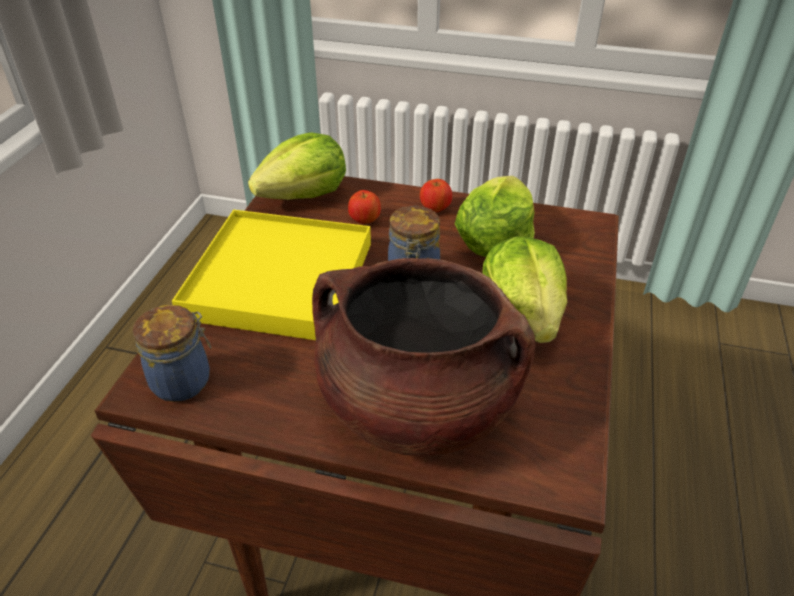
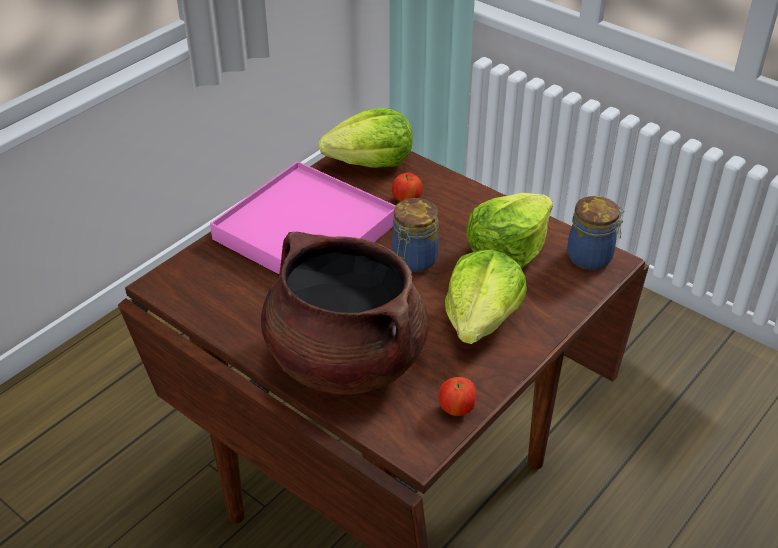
camera: 25 degrees right, 0 degrees up
(184, 381) = (193, 286): jar -> jar (591, 257)
(280, 280) = (306, 231): yellow tray -> pink tray
(435, 209) = (475, 207): apple -> apple (456, 409)

